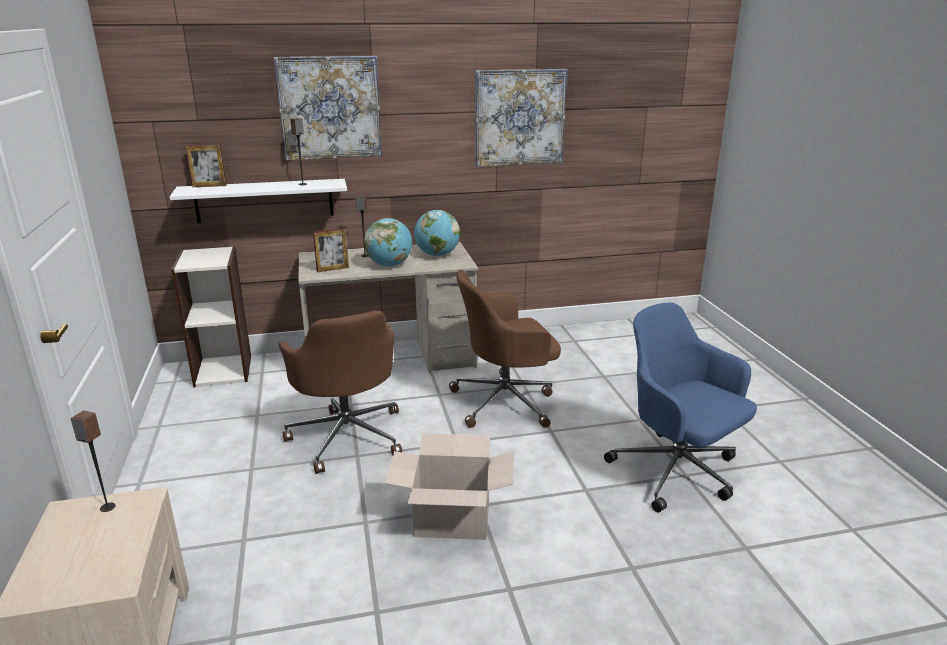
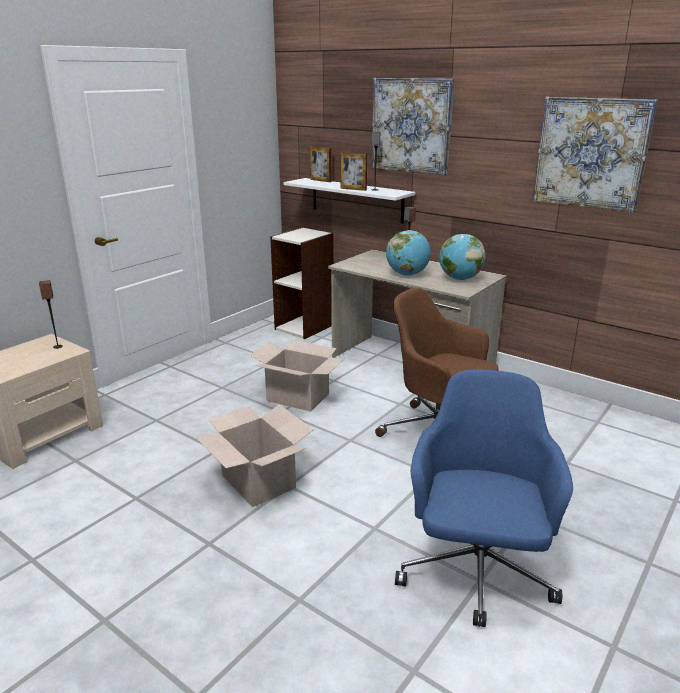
camera: 50 degrees right, 0 degrees up
(332, 269) = (365, 265): picture frame -> picture frame (353, 189)
(347, 436) = (297, 397): brown office chair -> cardboard box

